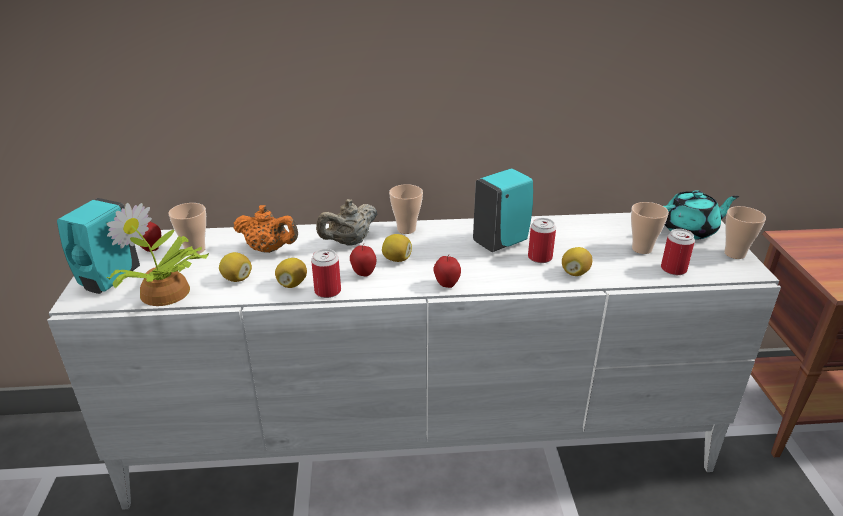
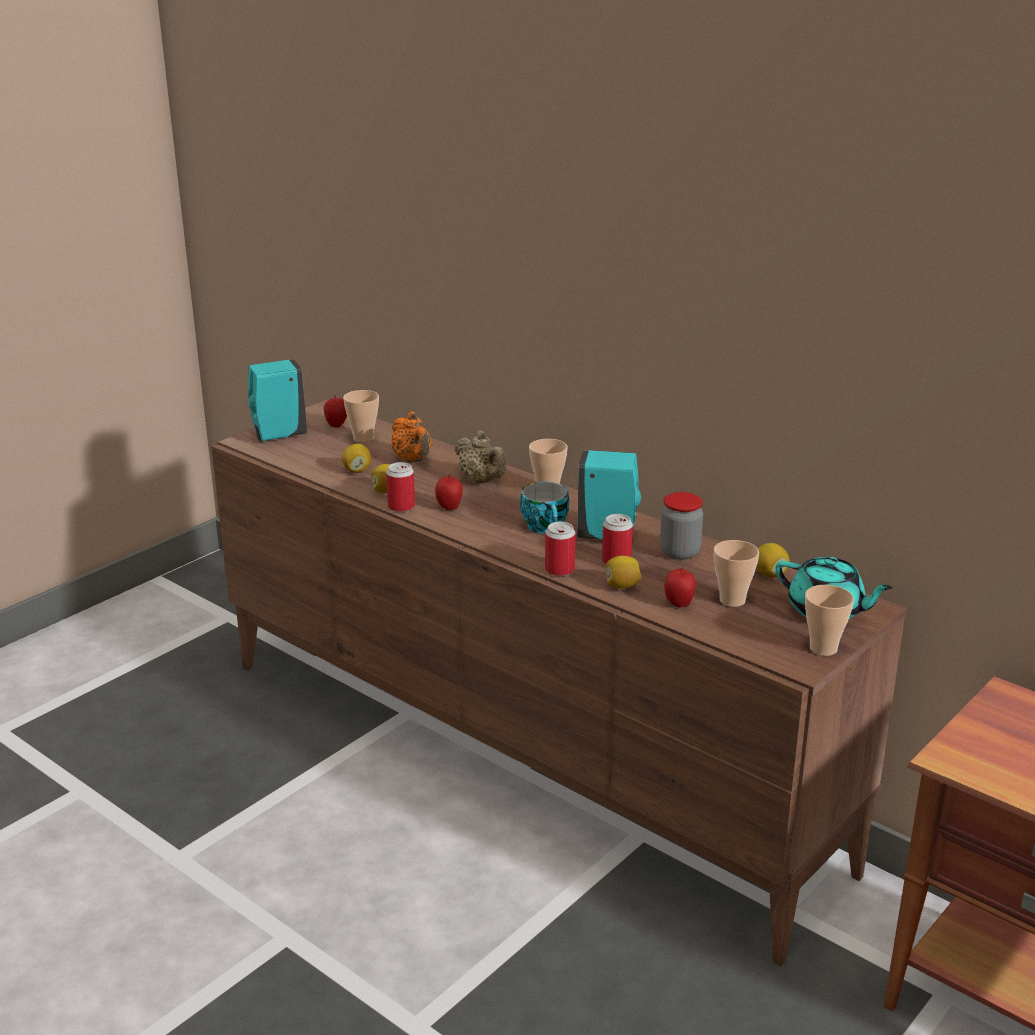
camera: 45 degrees right, 5 degrees down
(165, 294) = (297, 460): potted plant -> none
(349, 242) = (482, 481): beige teapot -> beige teapot turned 135 degrees counterclockwise
(397, 259) = (494, 509): lemon -> lemon (769, 574)
(423, 442) = (522, 761): white cabinet -> brown cabinet
(446, 284) = (495, 543): apple -> apple (679, 604)
(454, 255) = (546, 527): none -> cup
(558, 233) = (680, 552): none -> jar
(673, 269) = (722, 628): can -> can (559, 570)

